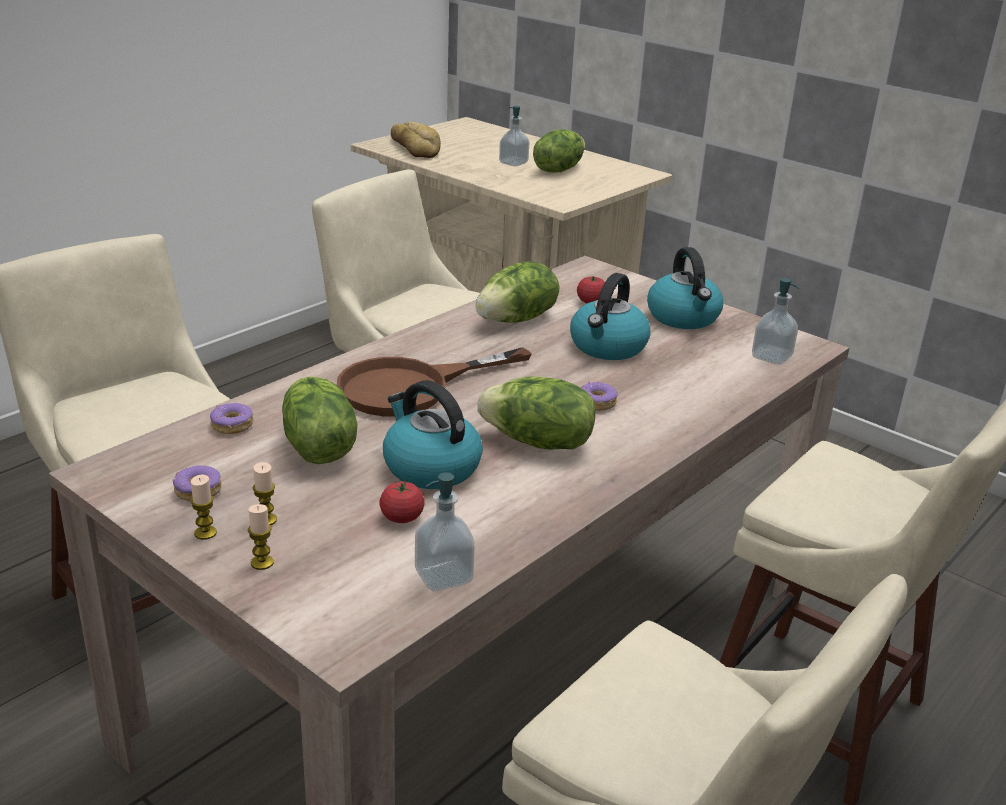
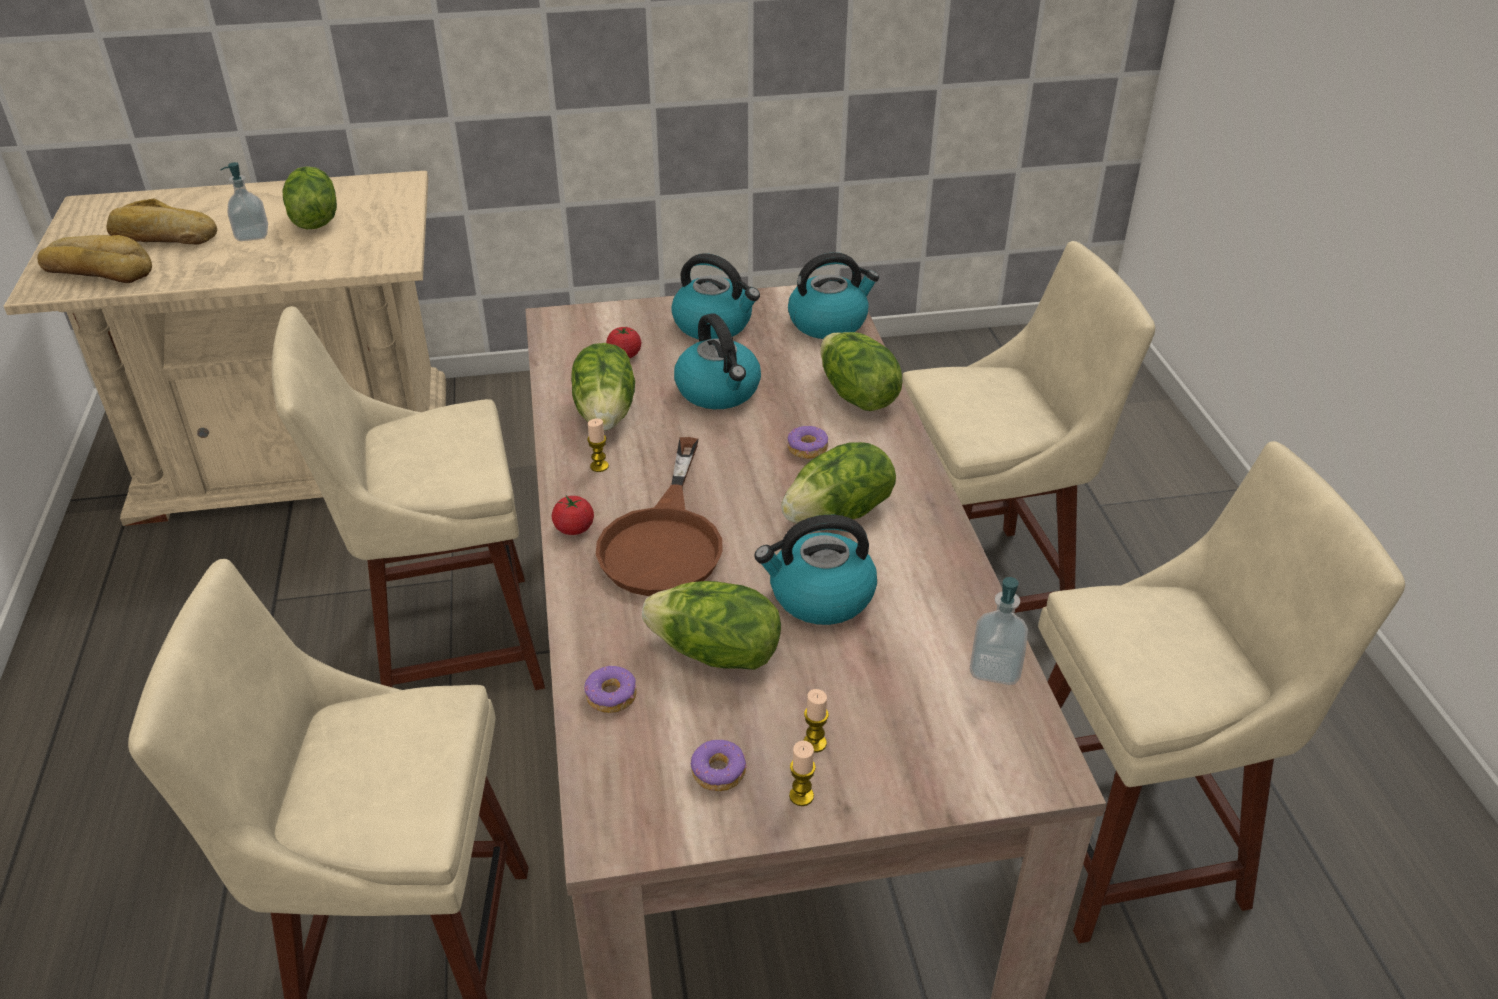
camera: 50 degrees left, 10 degrees up
(262, 563) = (884, 775): candle -> candle (599, 466)
(402, 517) = (886, 652): tomato -> tomato (574, 528)
(471, 147) = (163, 237): none -> bread
(696, 400) = (856, 395): none -> lettuce
(771, 357) = (829, 322): soap dispenser -> kettle

